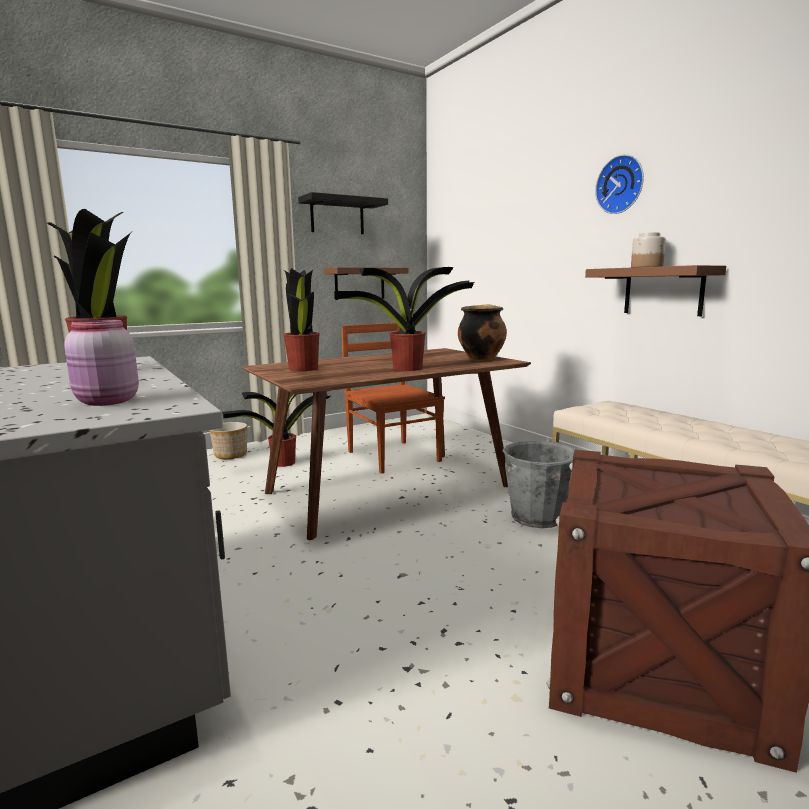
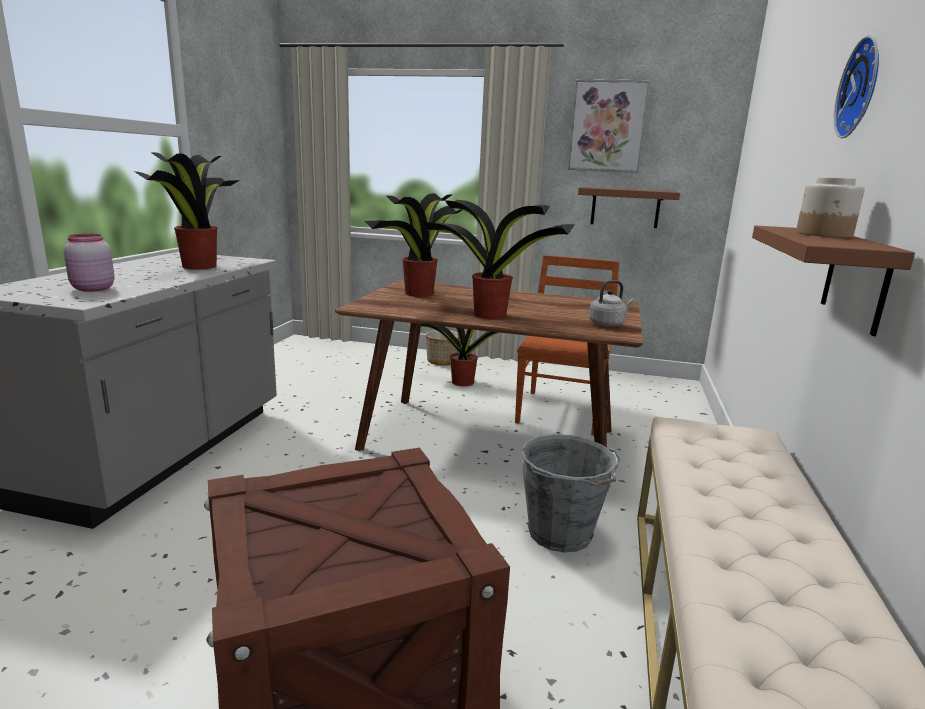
camera: 45 degrees right, 5 degrees up
(337, 216) = (607, 126): black shelf -> picture
(481, 358) = (608, 324): cooking pot -> grey kettle

